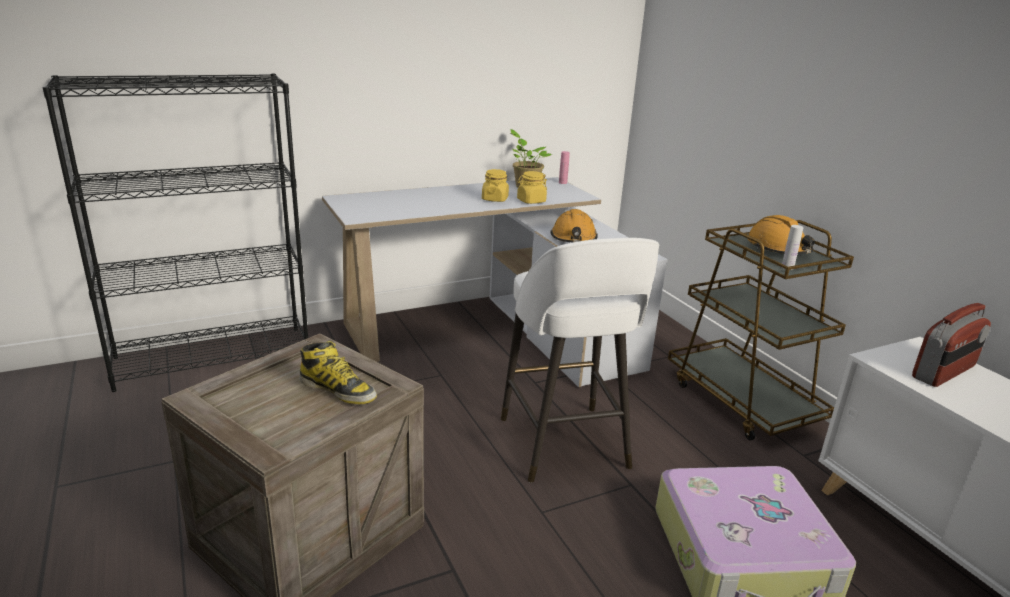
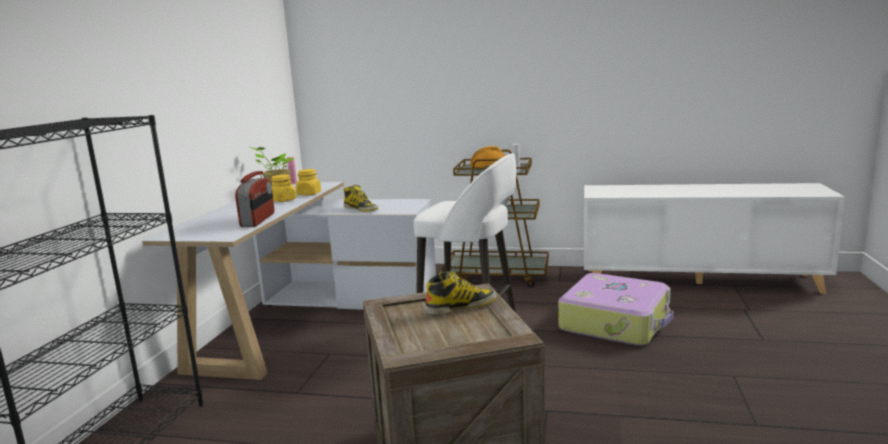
camera: 50 degrees left, 10 degrees down
(573, 239) = (361, 209): orange hard hat -> boot
(944, 372) = (619, 190): radio -> radio (258, 220)

